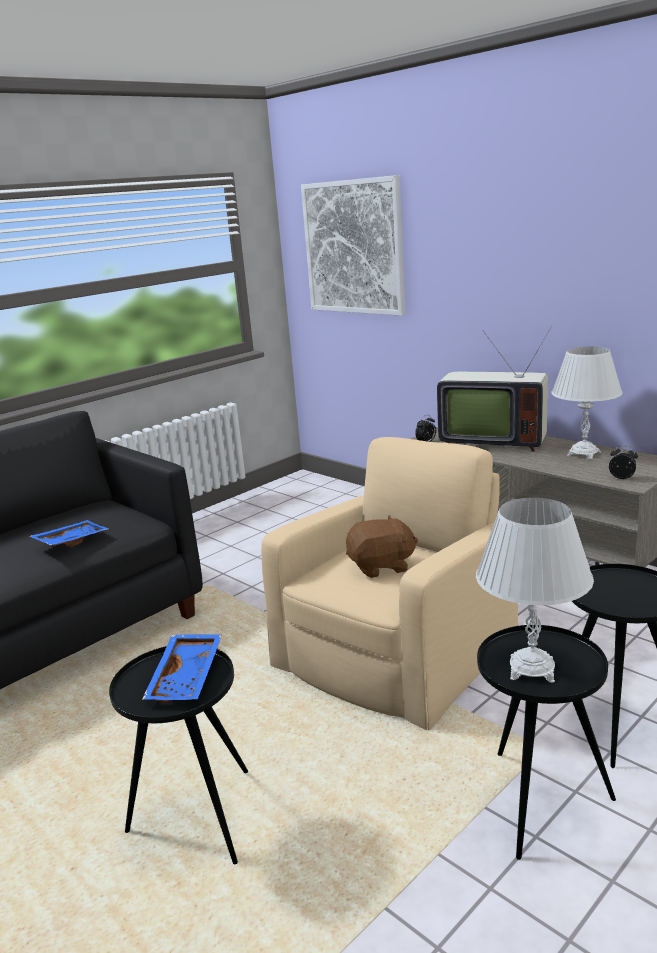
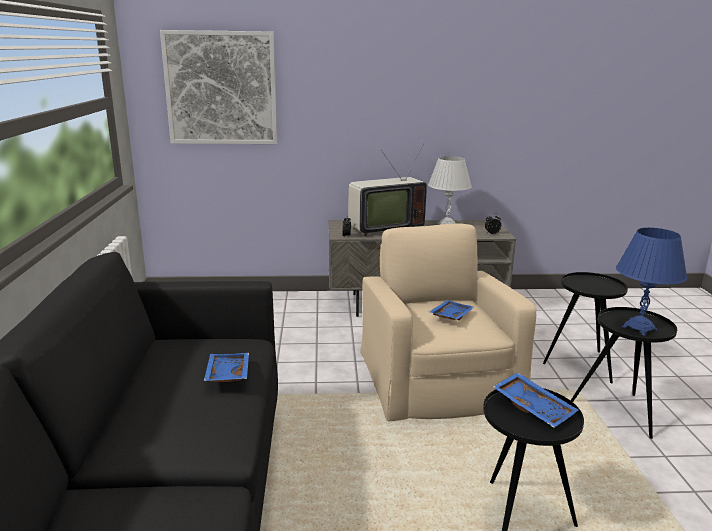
camera: 50 degrees left, 0 degrees up
(381, 566) = (450, 316): brown plush toy -> blue tray
(532, 669) = (639, 328): white table lamp -> blue table lamp

